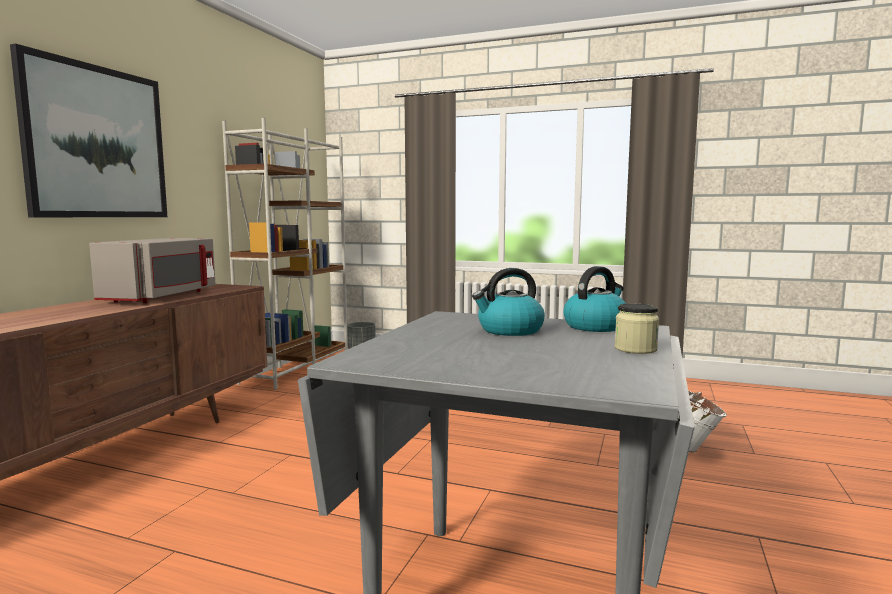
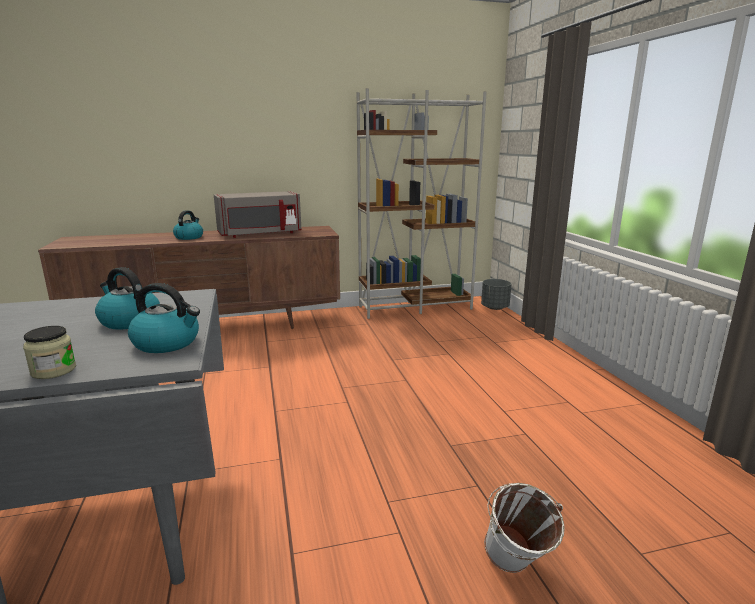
camera: 55 degrees right, 10 degrees up
(69, 312) = (189, 237): none -> kettle
(97, 142) = (242, 124): picture -> none

